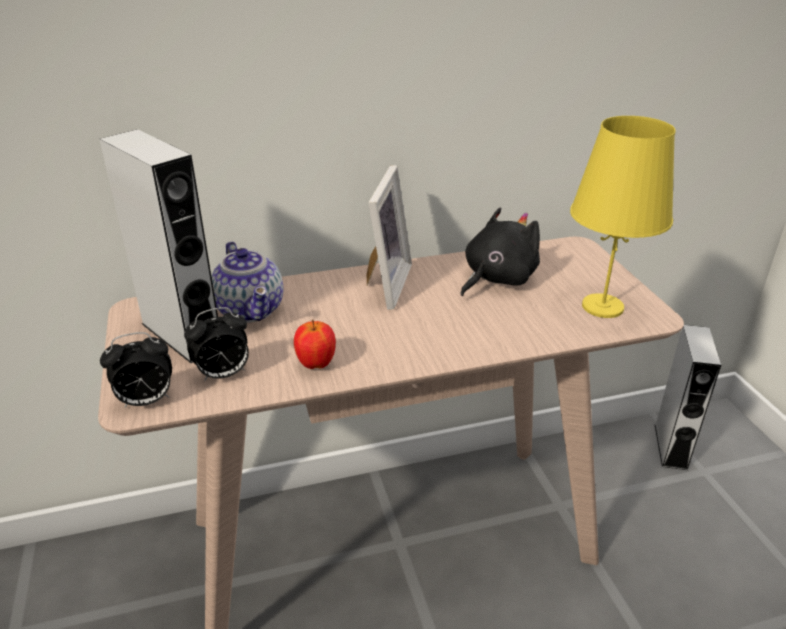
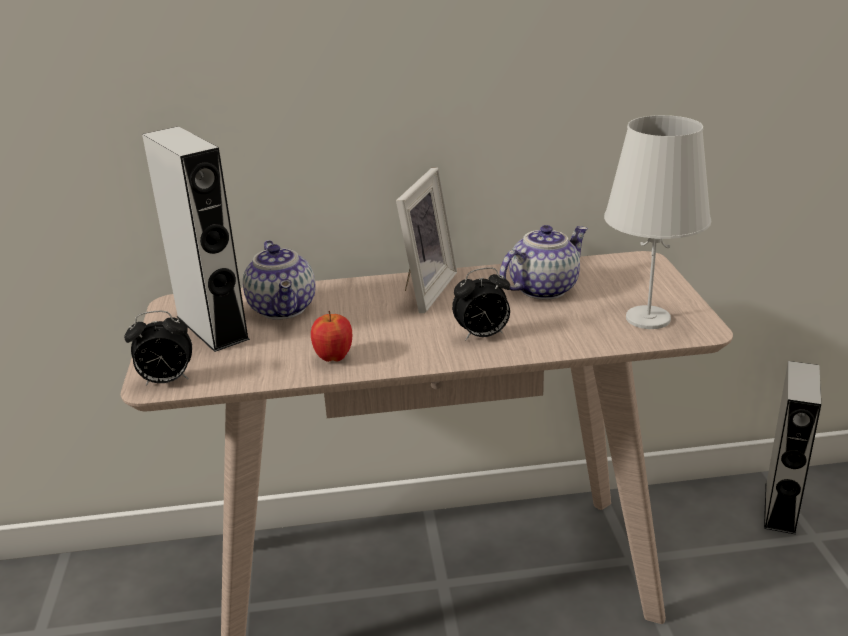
camera: 10 degrees right, 5 degrees down
(223, 375) = (242, 363): alarm clock -> alarm clock (482, 336)
(496, 278) = (543, 288): black plush toy -> teapot
(602, 306) = (648, 318): yellow table lamp -> white table lamp

